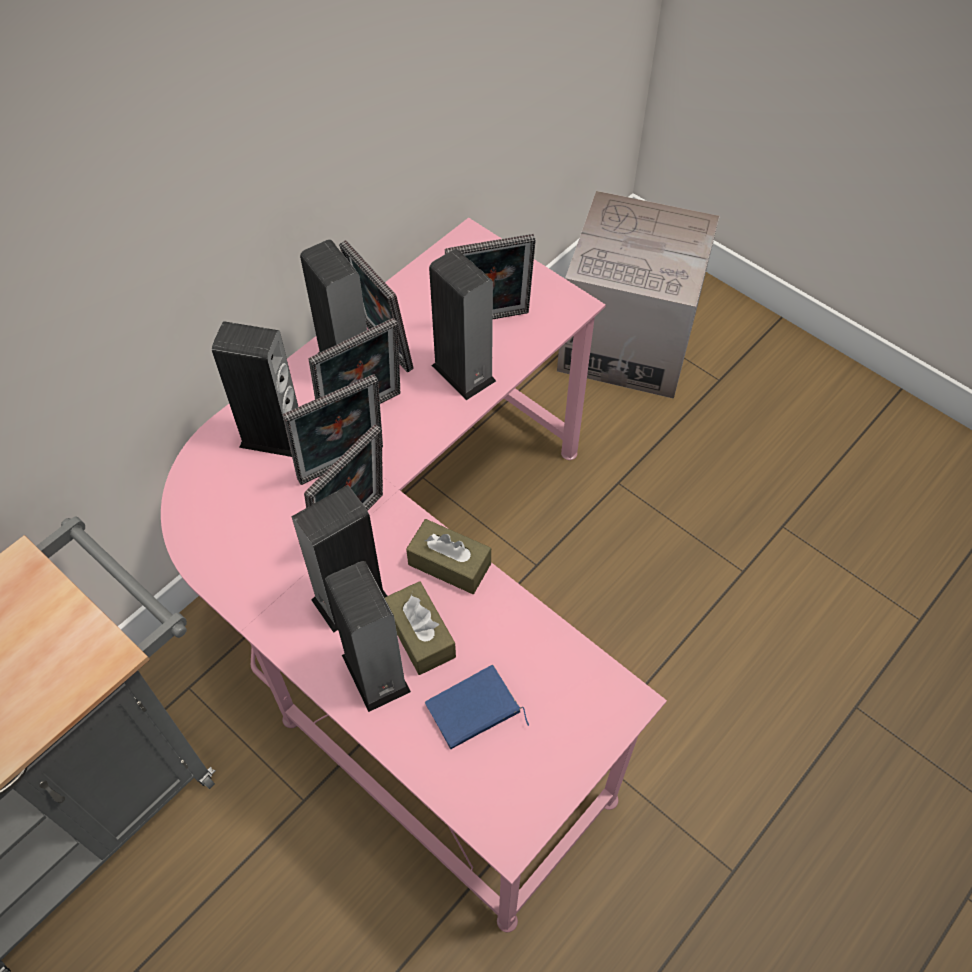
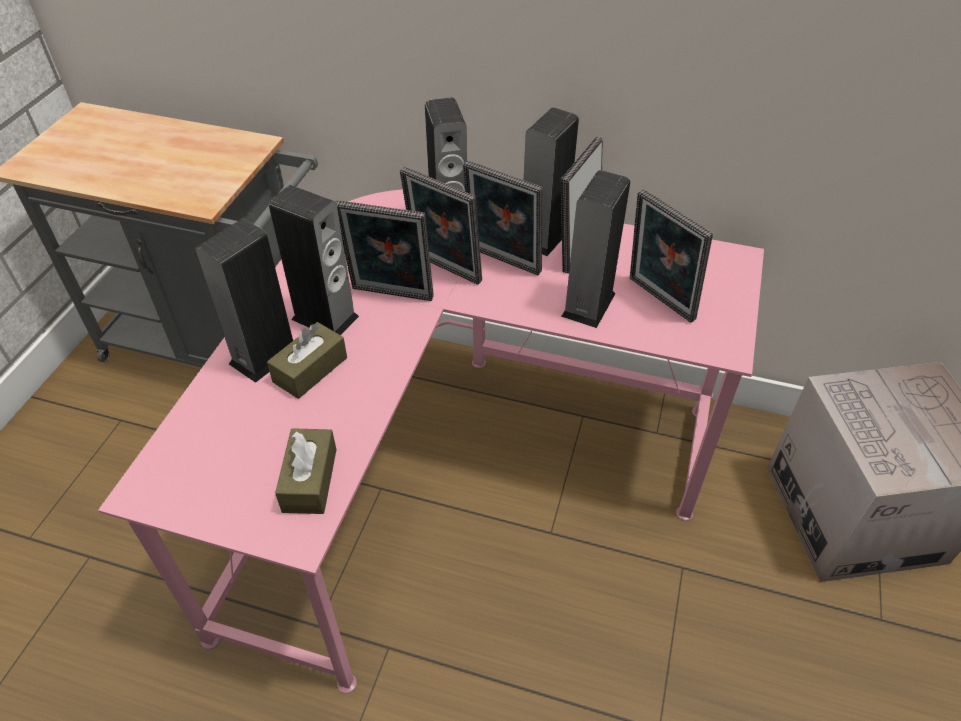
camera: 65 degrees right, 10 degrees down
(449, 564) = (387, 364): brown tissue box -> brown tissue box (310, 480)
(474, 711) = (251, 428): blue book -> none

